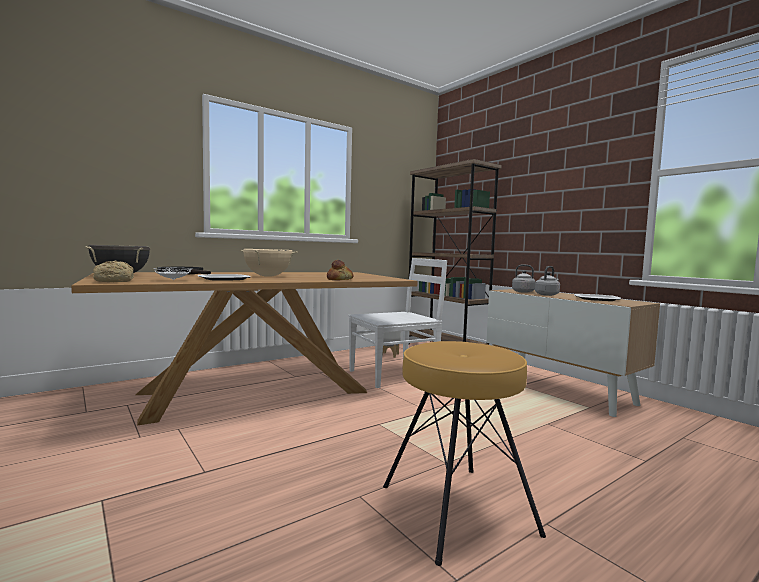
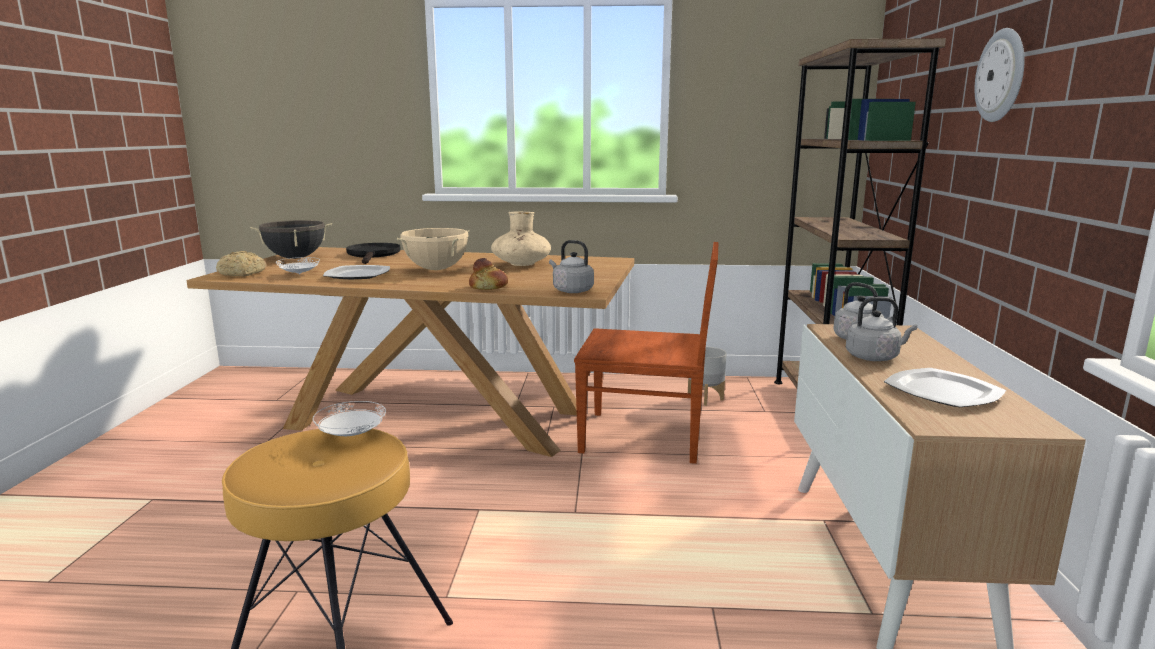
camera: 40 degrees right, 10 degrees up
(310, 274) = (521, 264): none -> beige vase
(387, 279) = (571, 290): none -> grey kettle
(395, 374) = (645, 437): white chair -> brown chair
(448, 342) = (351, 435): none -> white plate
(540, 180) = (1001, 75): none -> wall clock

